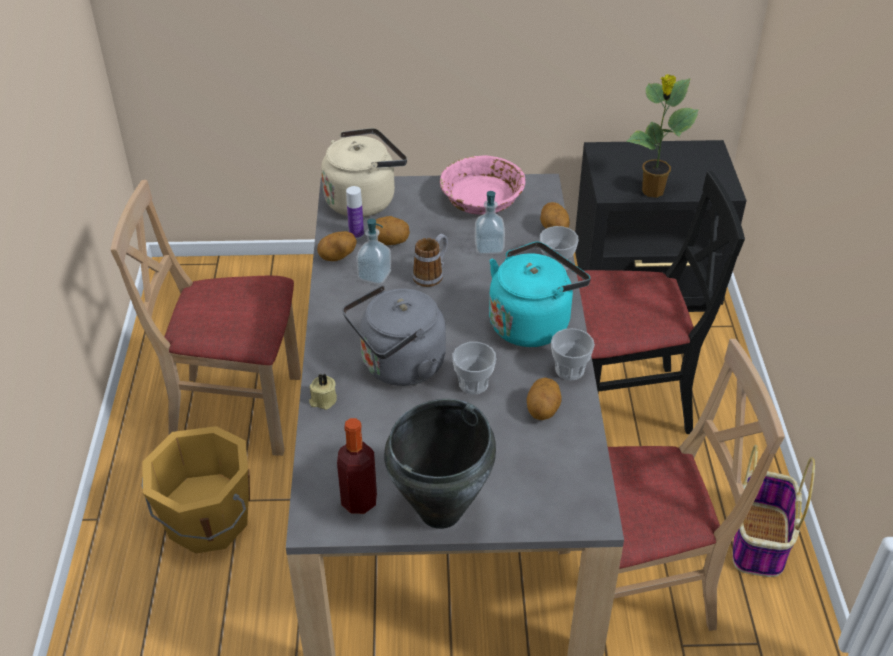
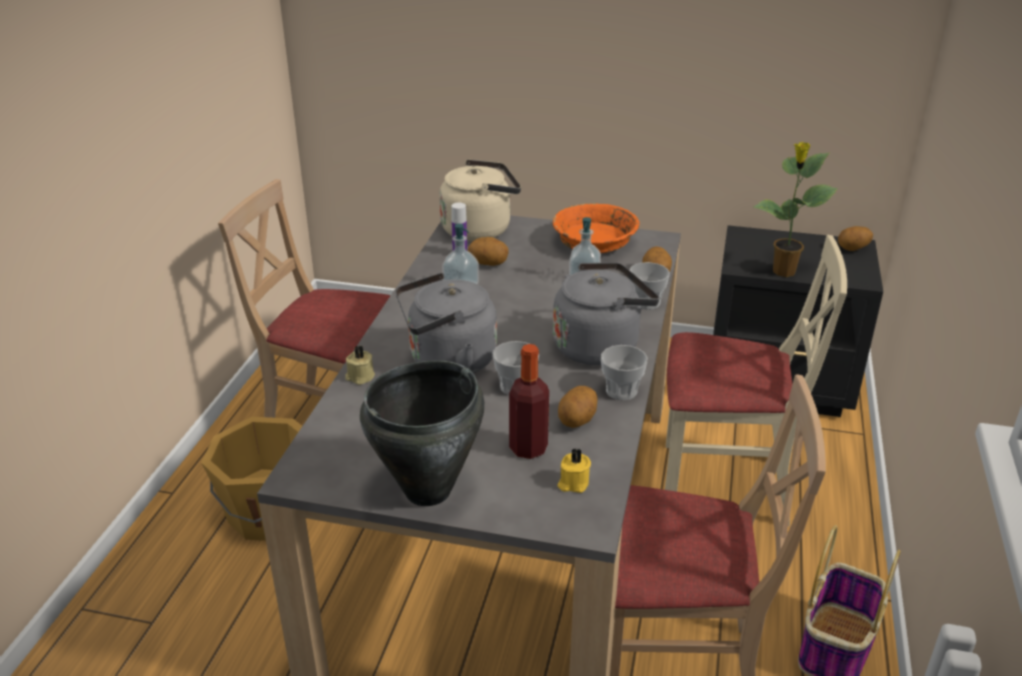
camera: 15 degrees right, 10 degrees down
(338, 257) = (433, 269): potato -> potato (853, 249)
(359, 501) = (350, 466): bottle -> bottle (528, 448)
(432, 274) = (517, 294): mug -> none
(481, 198) = (594, 242): pink bowl -> orange bowl
(532, 323) = (599, 346): turquoise kettle -> grey kettle
(563, 477) = (573, 483): none -> yellow candle
(625, 403) = (723, 485): black chair -> beige chair

